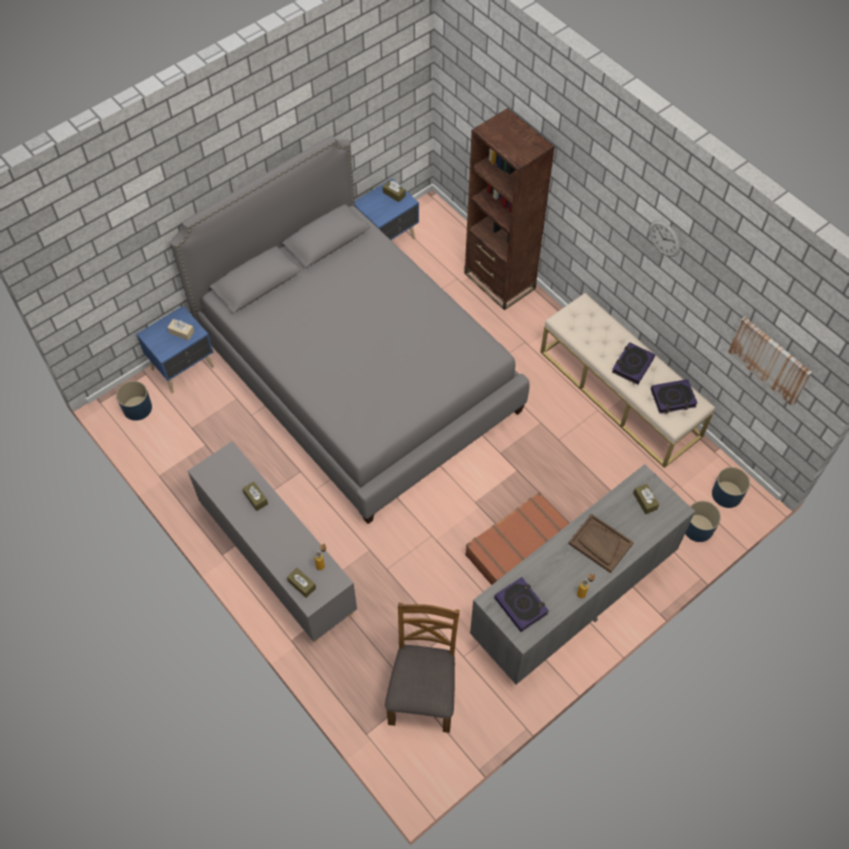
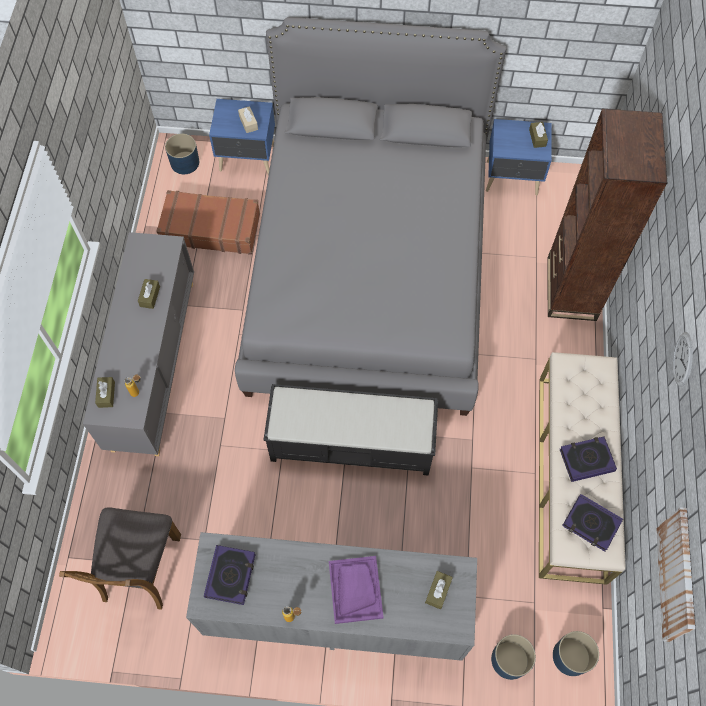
camera: 45 degrees right, 5 degrees up
(423, 692) = (140, 568): brown chair -> brown chair turned 135 degrees clockwise
(471, 490) = (353, 443): none -> black bench
(517, 546) = (338, 524): brown suitcase -> brown suitcase (210, 228)
(600, 544) = (355, 589): brown tray -> purple tray

